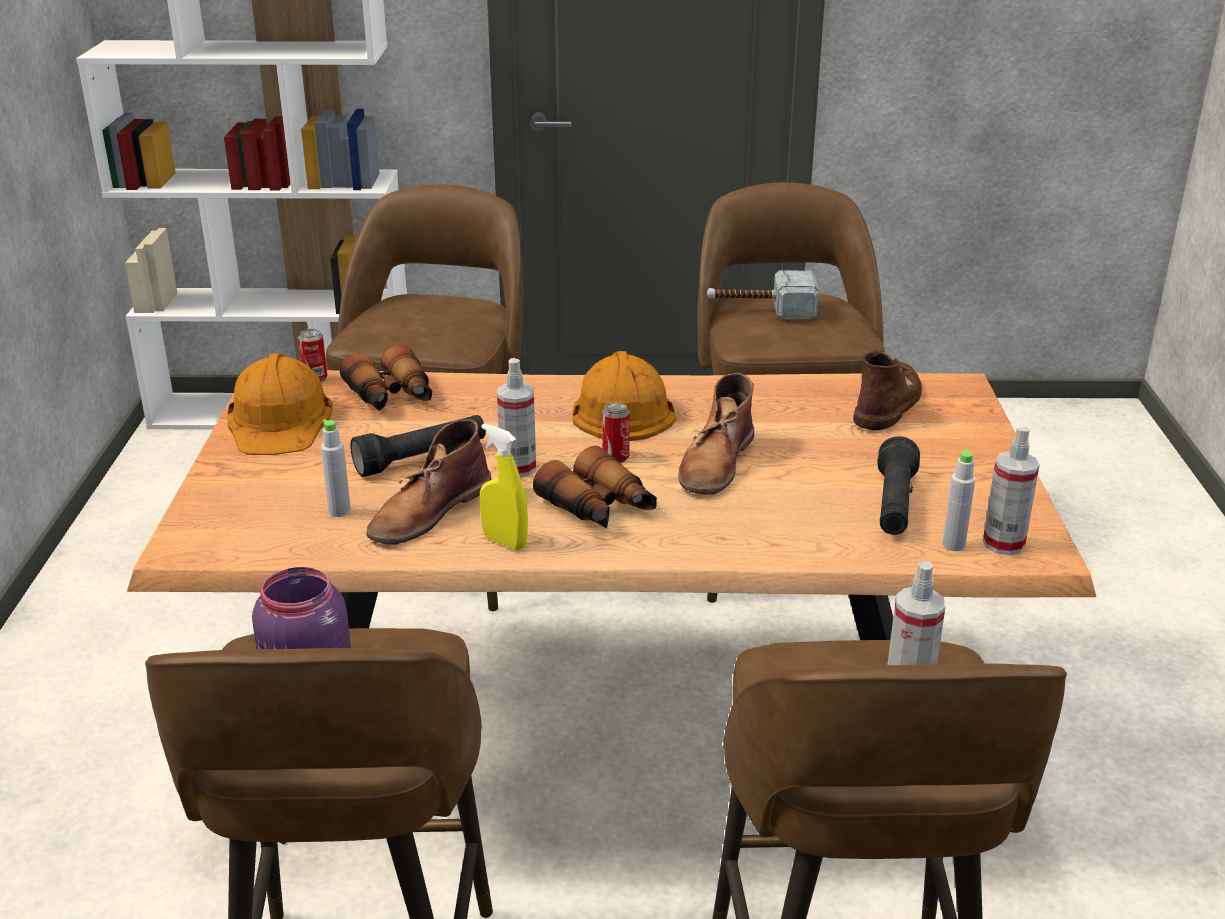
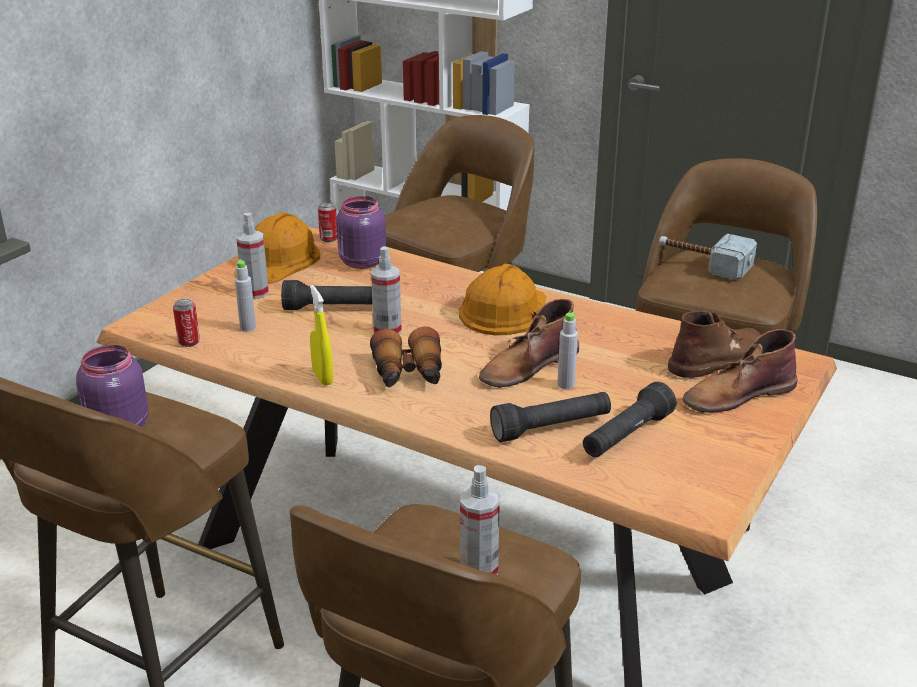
camera: 30 degrees right, 0 degrees up
(392, 397) = (361, 263): binoculars -> purple jar
(428, 511) = (299, 343): brown boot -> brown boot (737, 394)
(615, 457) = (460, 342): can -> can (189, 342)
(814, 520) = (551, 428): none -> black flashlight
(953, 545) = (637, 480): grey bottle -> grey bottle (566, 385)
(1003, 544) = (680, 492): spray bottle -> spray bottle (255, 293)

